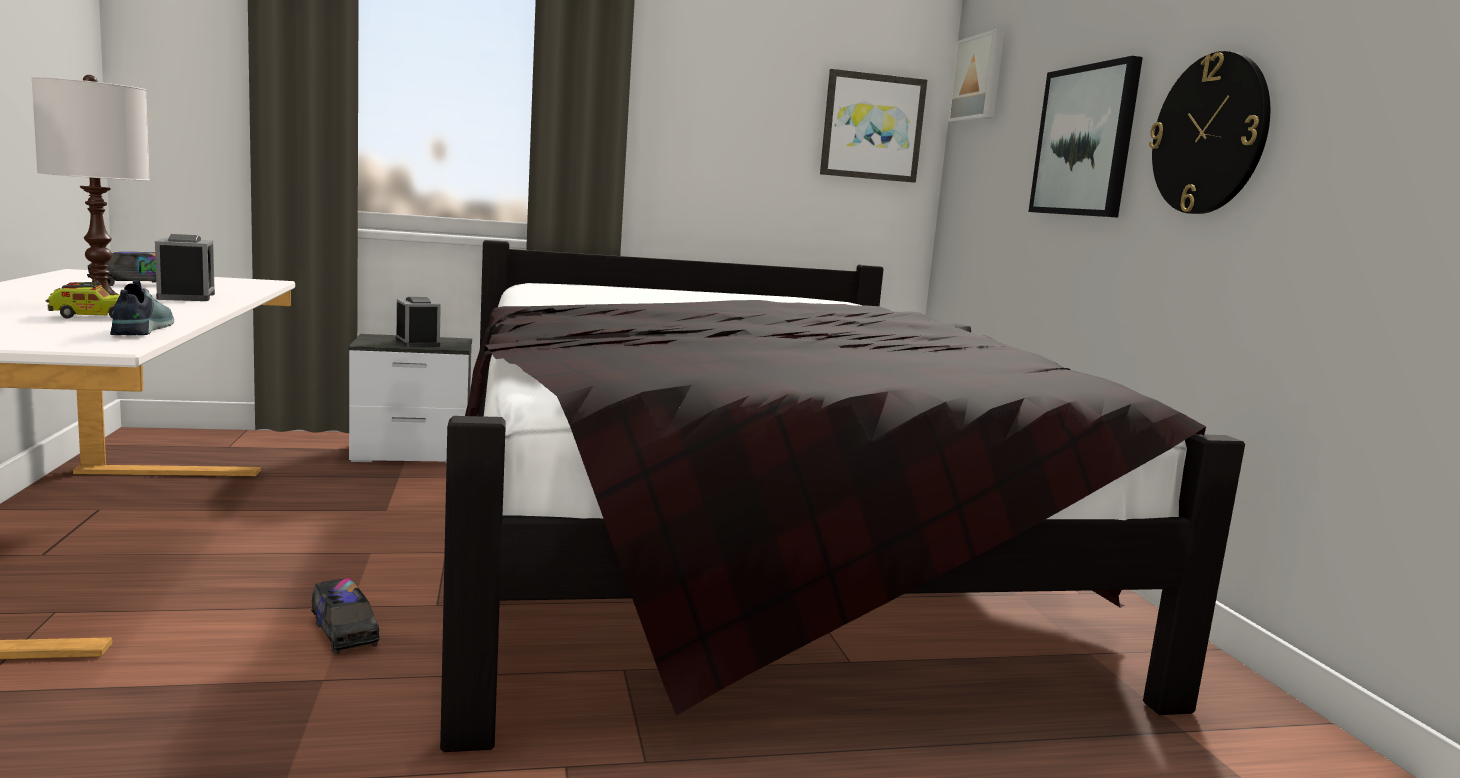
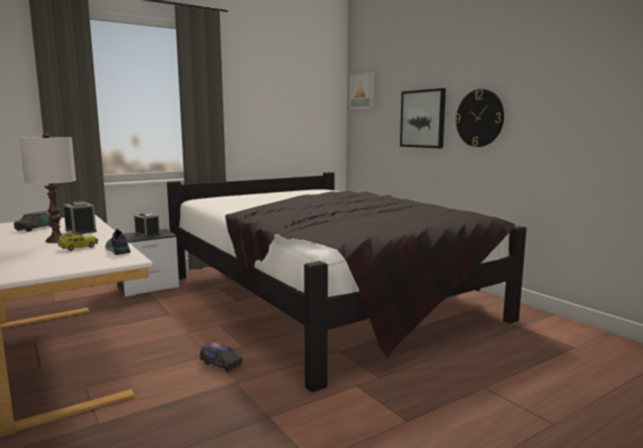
camera: 20 degrees left, 0 degrees up
(872, 127) = (319, 113): picture -> none

